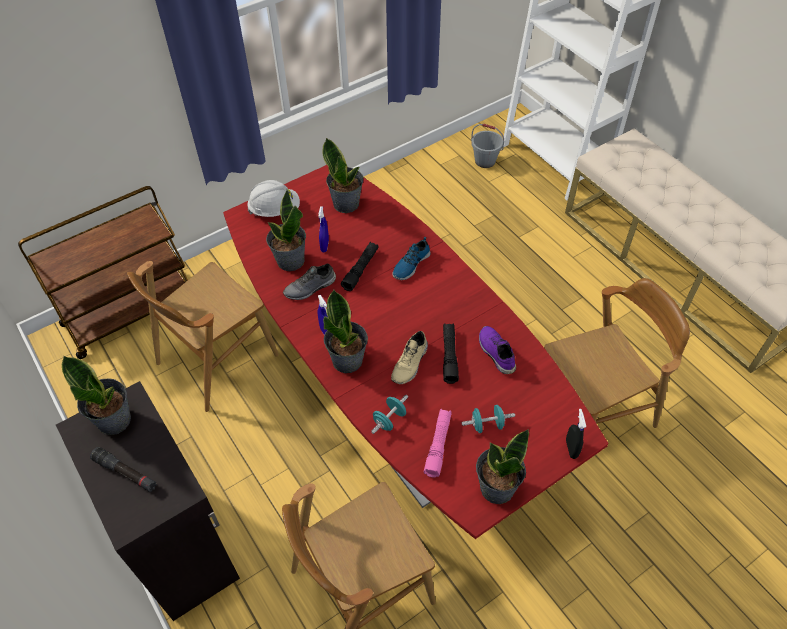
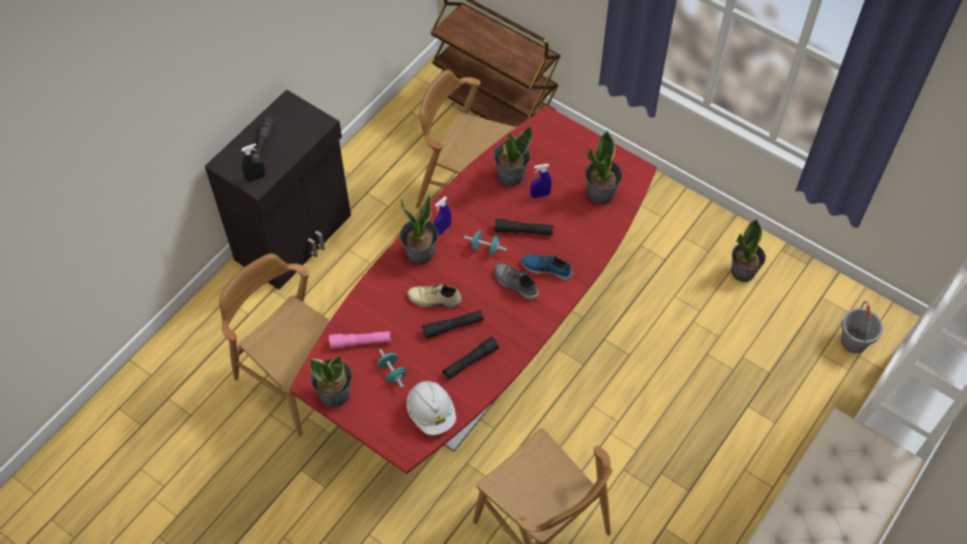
camera: 70 degrees right, 5 degrees up
(115, 420) = (301, 121): potted plant -> potted plant (743, 272)
(275, 210) = (567, 142): white hard hat -> white hard hat (431, 413)
(310, 288) = (486, 201): grey shoe -> grey shoe (515, 284)
(389, 419) = (373, 301): turquoise dumbbell -> turquoise dumbbell (485, 248)
(495, 353) = (470, 362): purple shoe -> black flashlight
(571, 448) = (390, 442): black spray bottle -> black spray bottle (256, 177)

